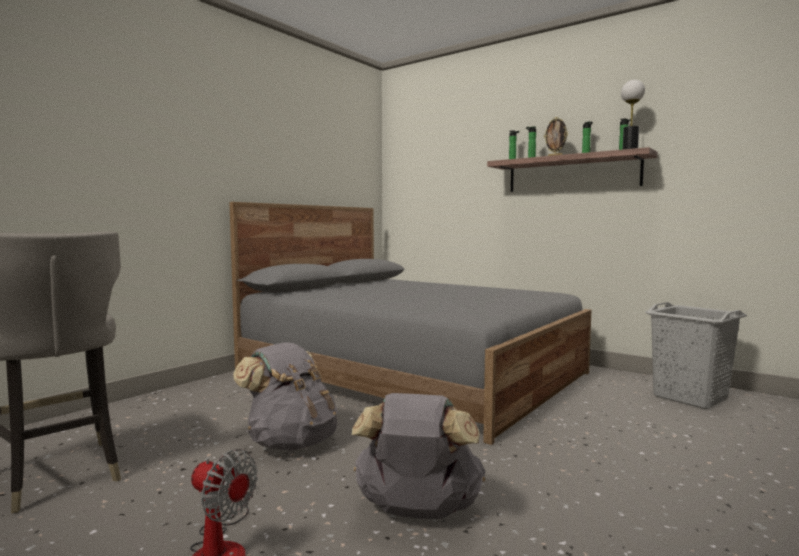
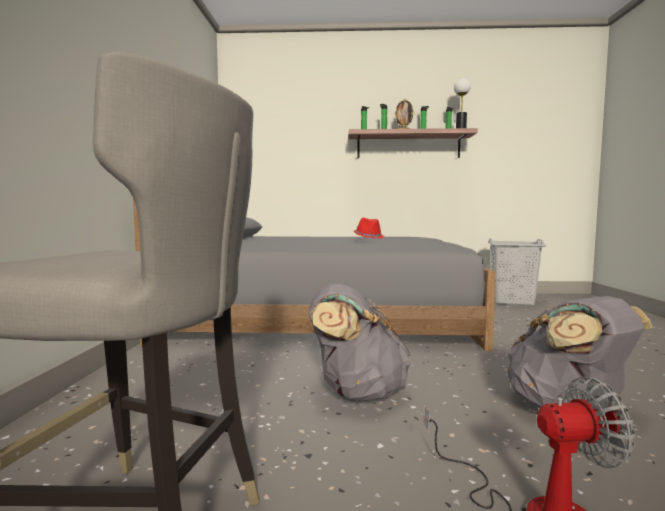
camera: 35 degrees left, 0 degrees up
(436, 294) = (368, 237): none -> red hat

